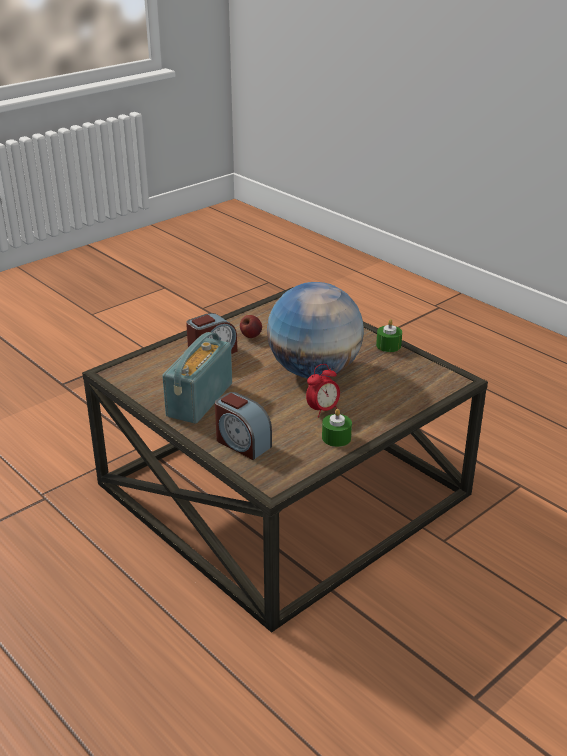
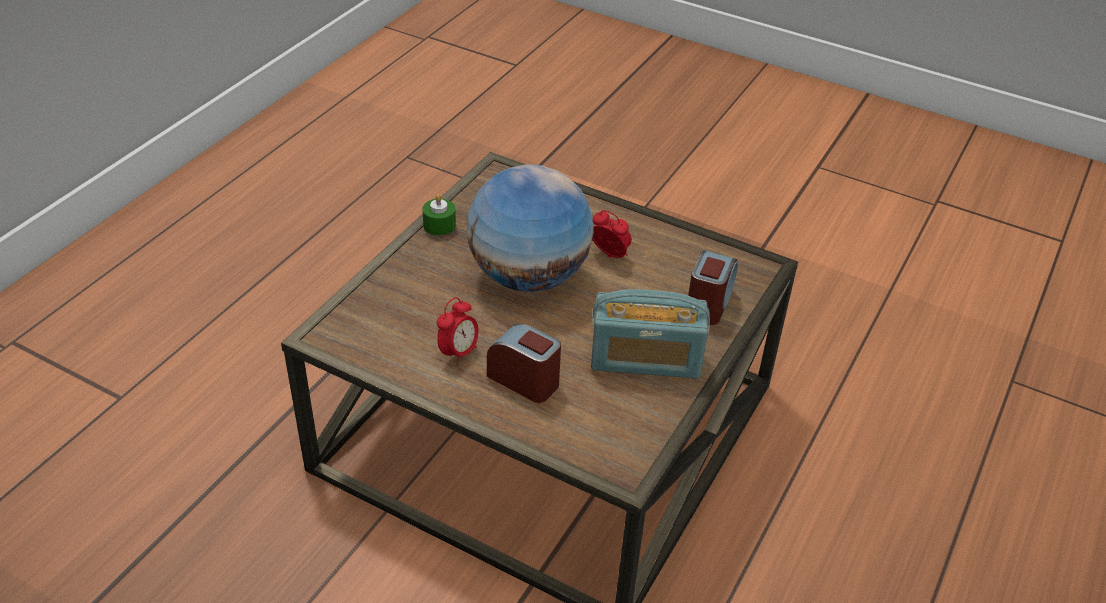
camera: 110 degrees left, 10 degrees up
(251, 336) = (458, 352): apple -> alarm clock
(336, 438) = (656, 238): green candle -> none

